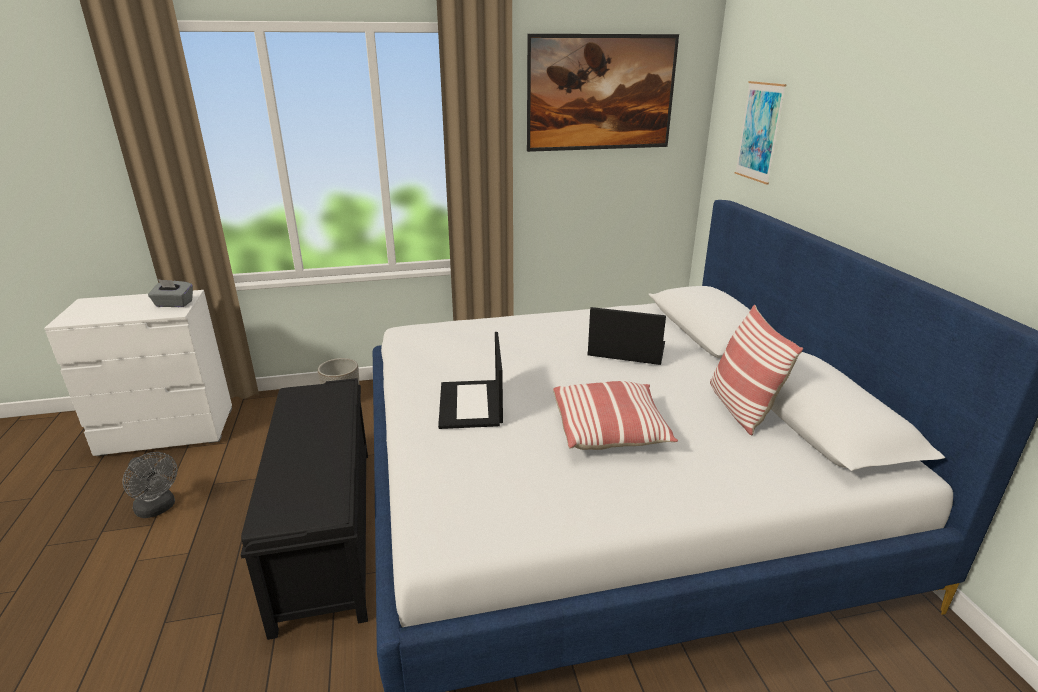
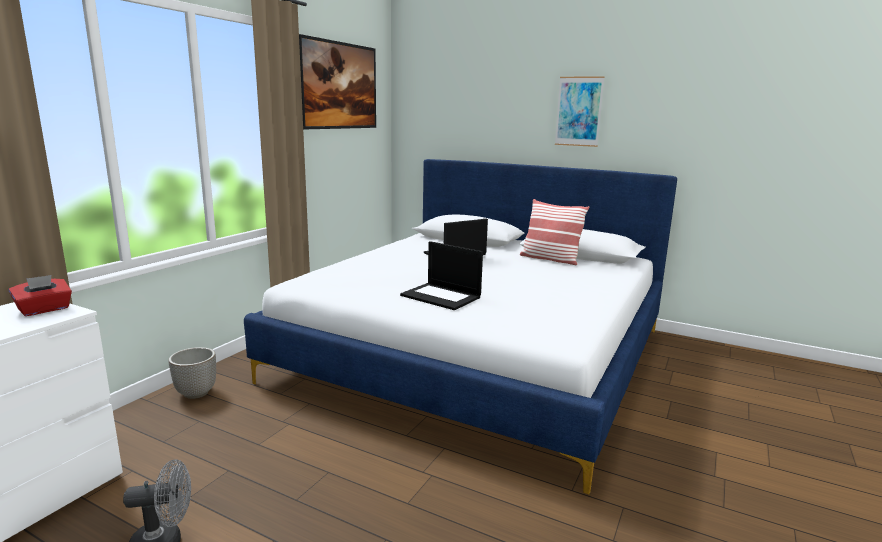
camera: 50 degrees left, 10 degrees down
(174, 304) = (44, 310): grey tissue box -> red tissue box
(326, 532) = (364, 458): black bench -> none
(610, 430) = (528, 281): pillow -> none
(759, 132) = (447, 111): picture -> picture (579, 111)

